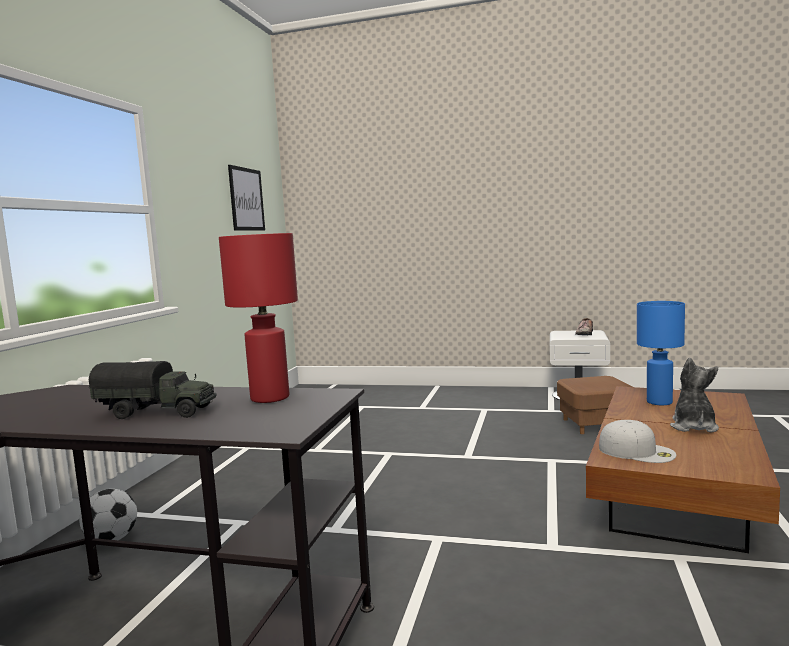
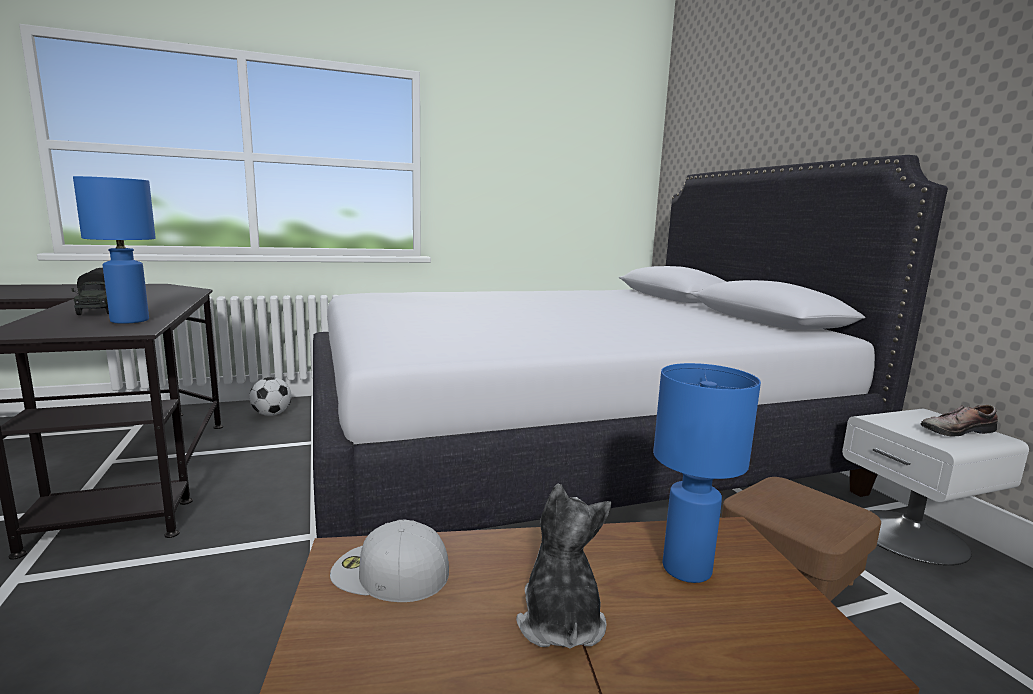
camera: 55 degrees right, 5 degrees up
(246, 199) = (579, 160): picture -> none
(269, 398) = (130, 320): red table lamp -> blue table lamp
(398, 434) = (563, 449): none -> white bed
(637, 451) = (388, 572): white cap -> white cap turned 105 degrees clockwise
(693, 427) = (560, 621): plush toy -> plush toy turned 75 degrees counterclockwise

